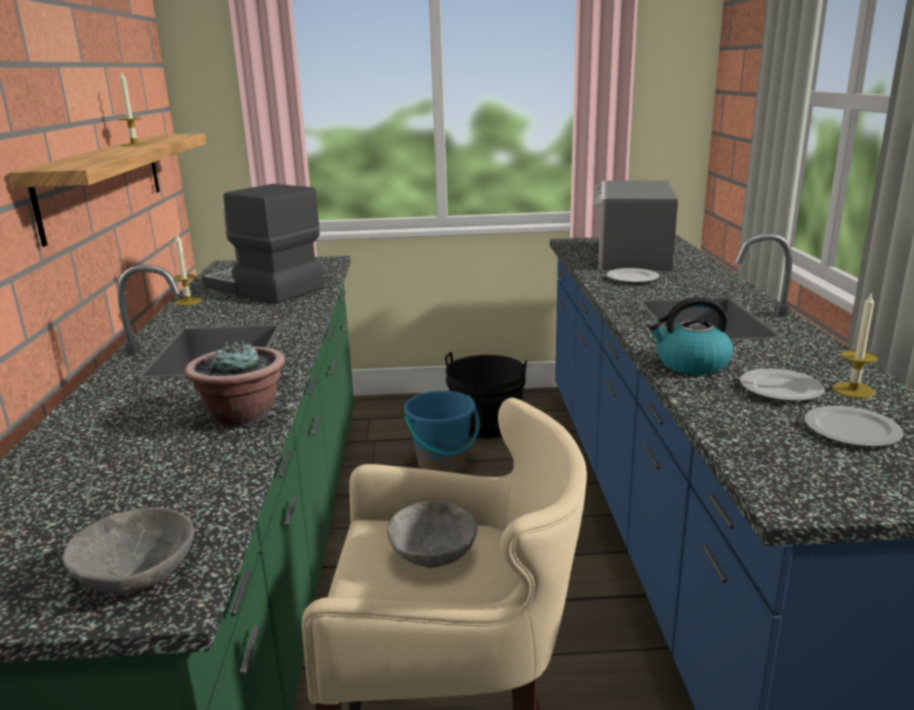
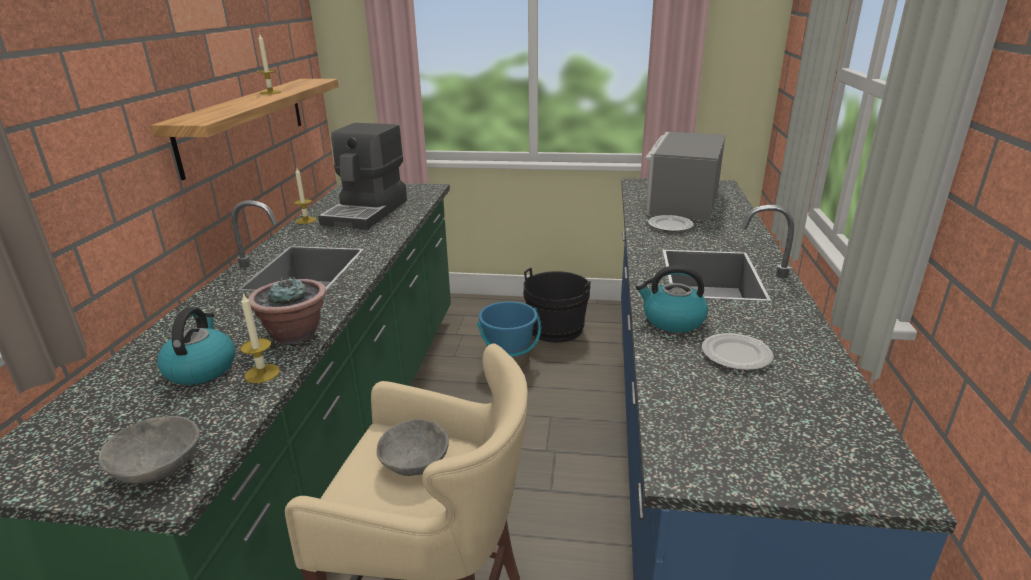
camera: 10 degrees right, 5 degrees up
(135, 463) = (201, 368): none -> kettle
(263, 288) = (367, 212): coffee machine -> coffee machine turned 120 degrees counterclockwise
(852, 431) = (776, 405): plate -> none
(853, 390) = (801, 363): candle -> candle (262, 373)

